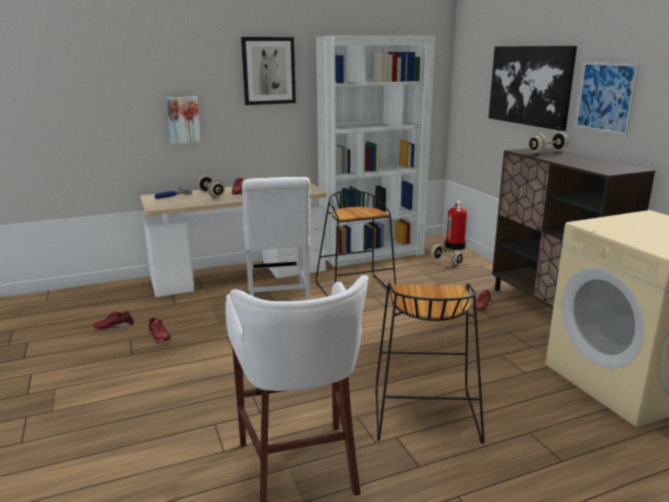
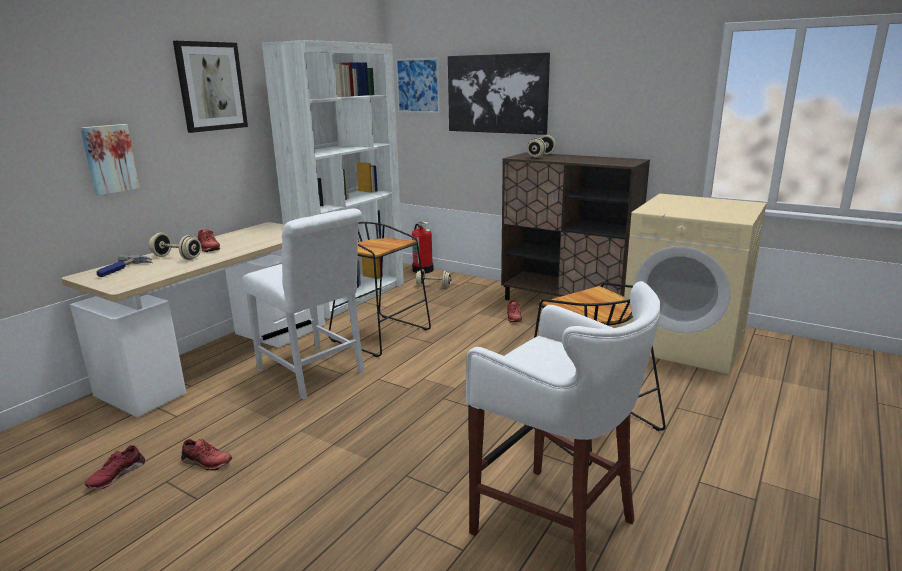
camera: 35 degrees left, 0 degrees up
(605, 97) = (588, 99): picture -> picture (418, 85)

